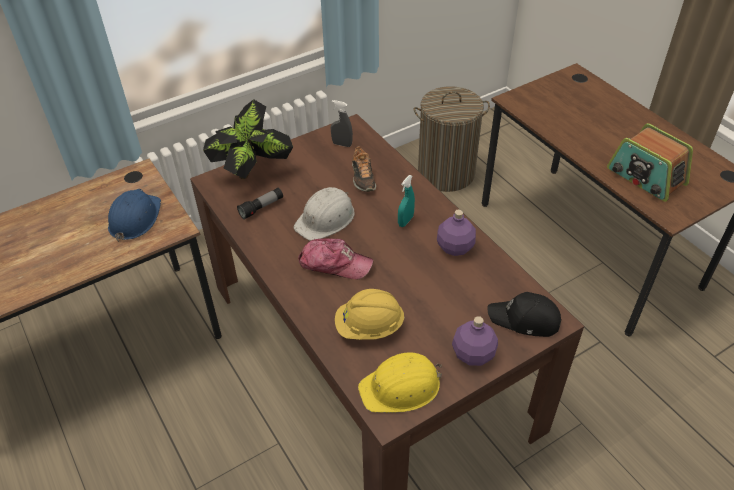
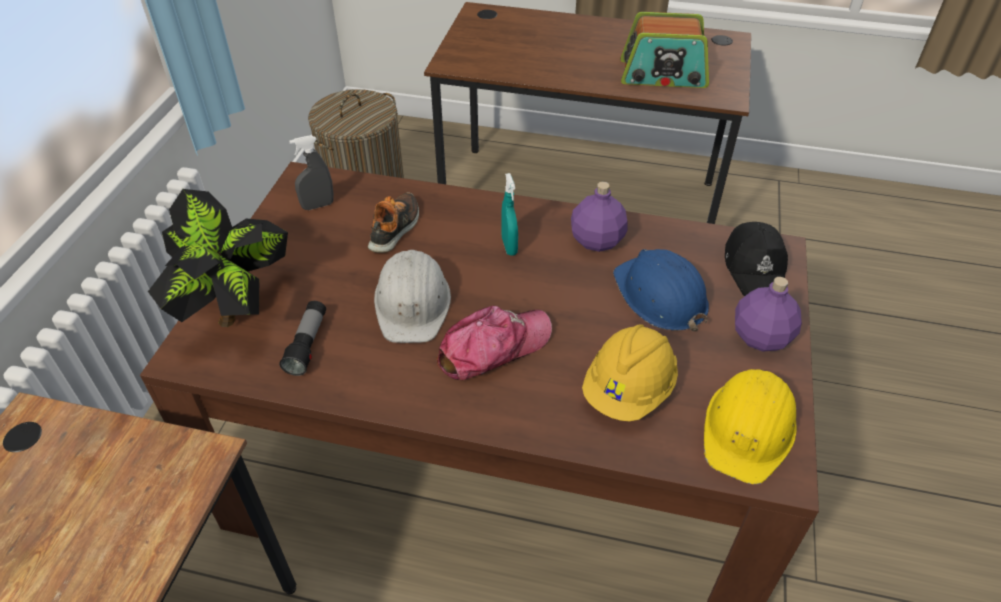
camera: 45 degrees left, 0 degrees up
(134, 218) = (105, 495): blue hard hat -> blue hard hat (660, 296)
(363, 177) = (395, 228): shoe -> shoe turned 105 degrees counterclockwise
(525, 320) = (755, 267): black cap -> black cap turned 60 degrees counterclockwise

